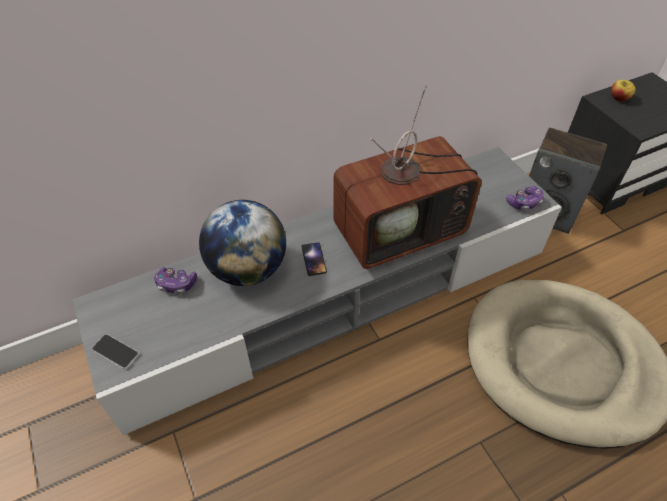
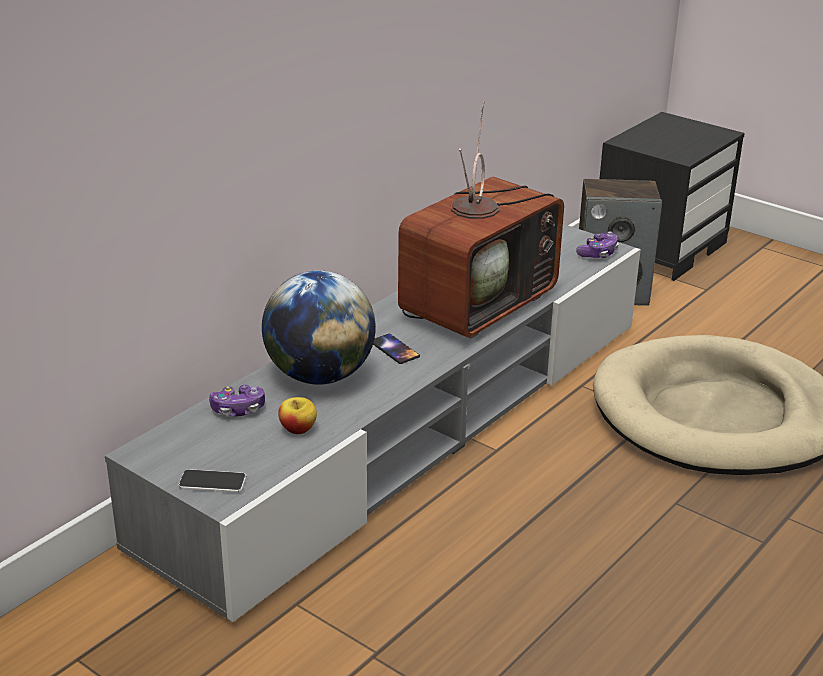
camera: 25 degrees left, 20 degrees down
(619, 98) = (643, 137): apple -> apple (298, 429)

